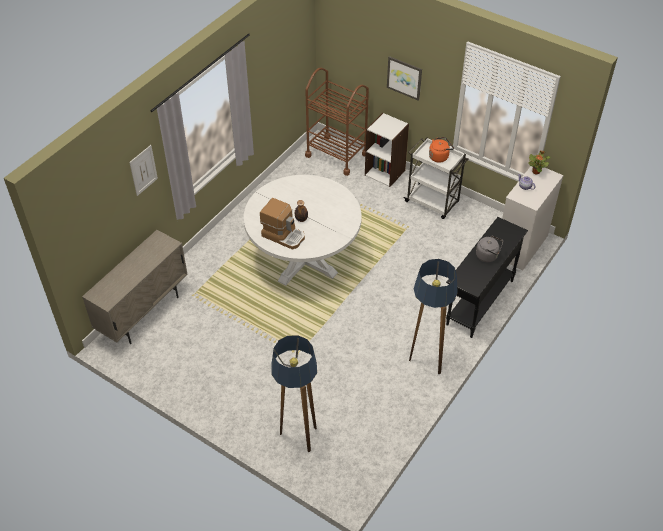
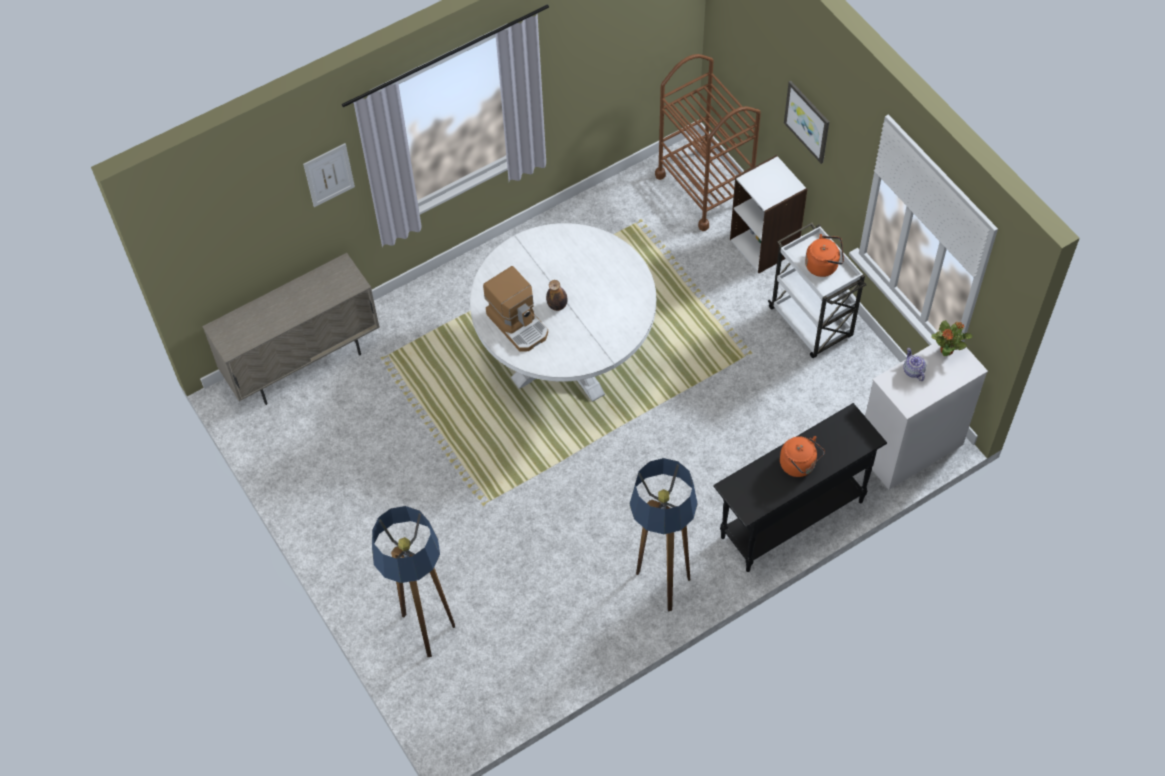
camera: 25 degrees right, 10 degrees up
(488, 256) = (799, 465): grey kettle -> orange kettle

